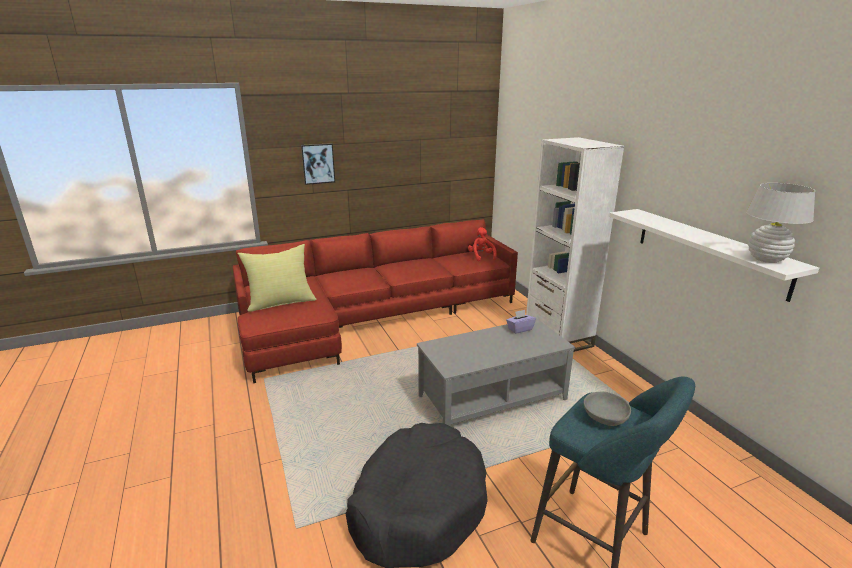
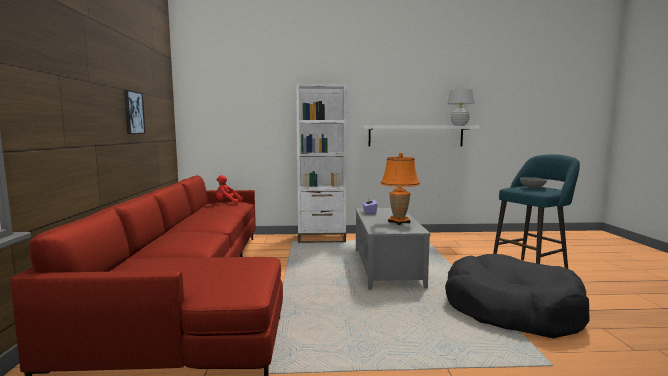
camera: 70 degrees left, 15 degrees down
(281, 302) = (197, 273): yellow pillow -> none
(318, 163) = (70, 104): picture -> picture (133, 112)
(481, 353) = (399, 222): none -> orange table lamp

